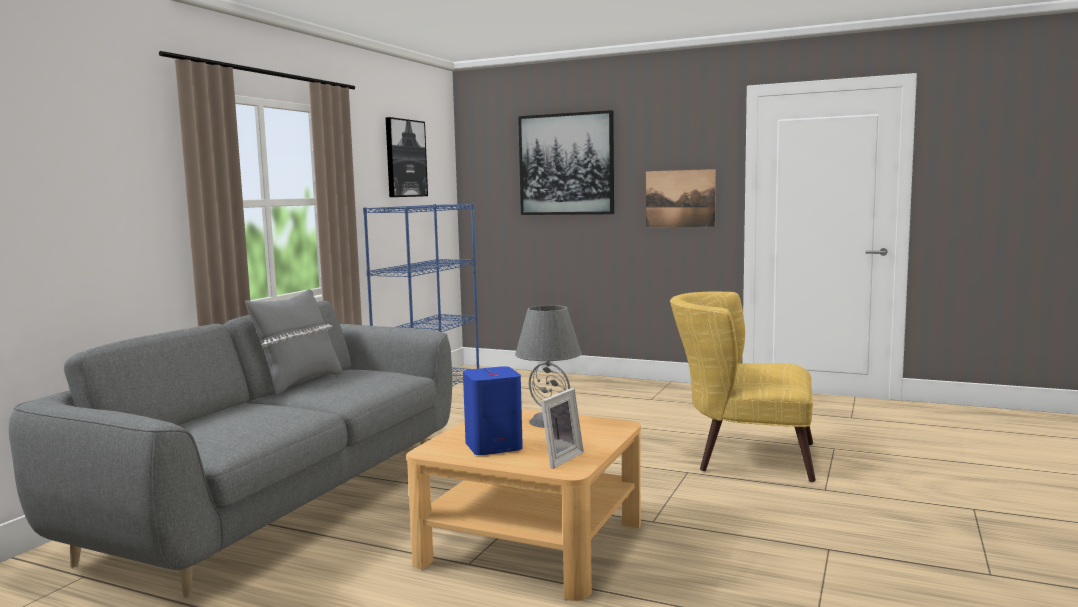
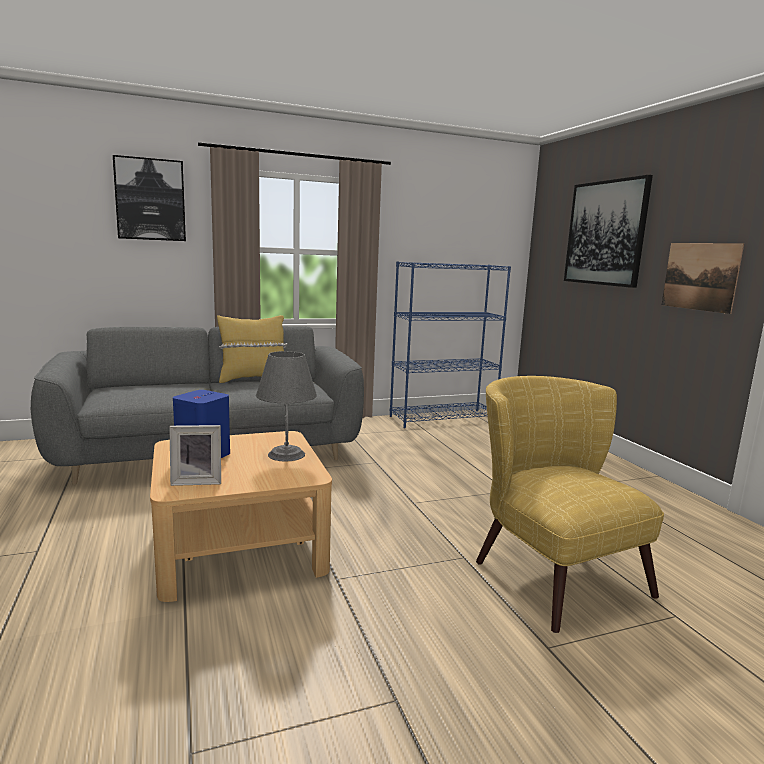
camera: 45 degrees right, 5 degrees up
(298, 382) = (253, 379): grey pillow -> yellow pillow
(405, 158) = (459, 223): picture -> picture (150, 199)

